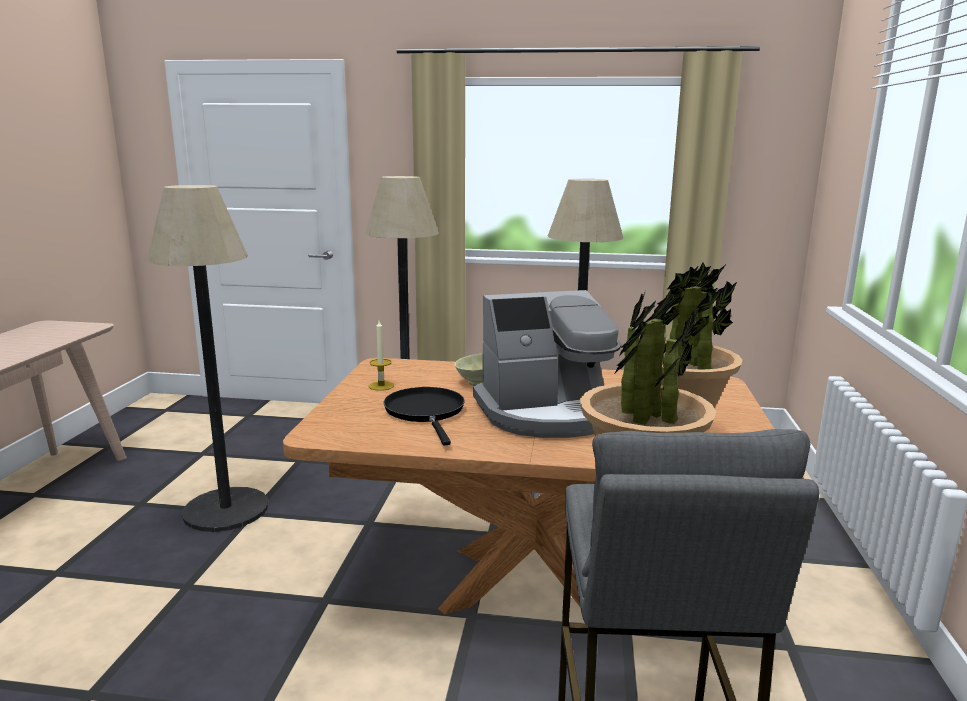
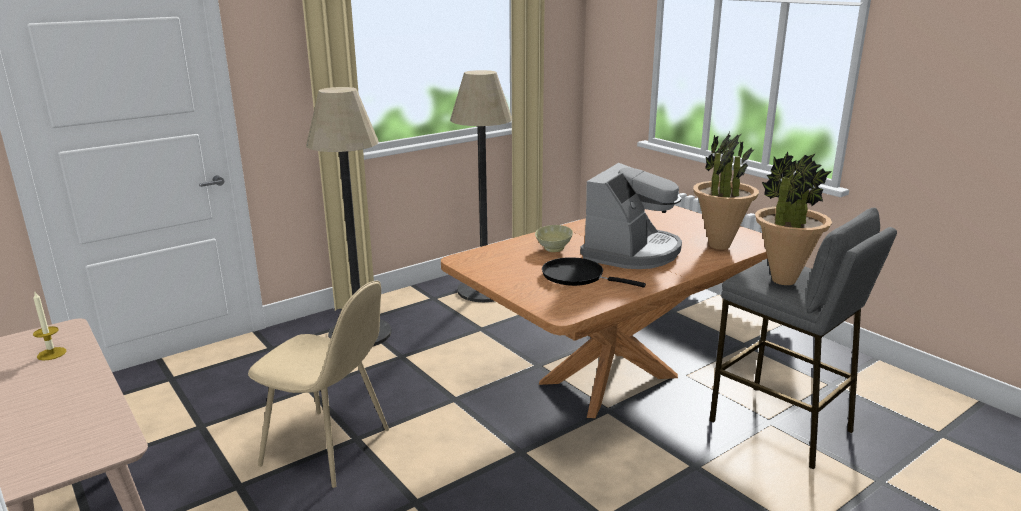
camera: 45 degrees left, 5 degrees up
(226, 510) = (329, 448): floor lamp -> beige chair
(381, 386) = (507, 272): candle -> candle (51, 354)

